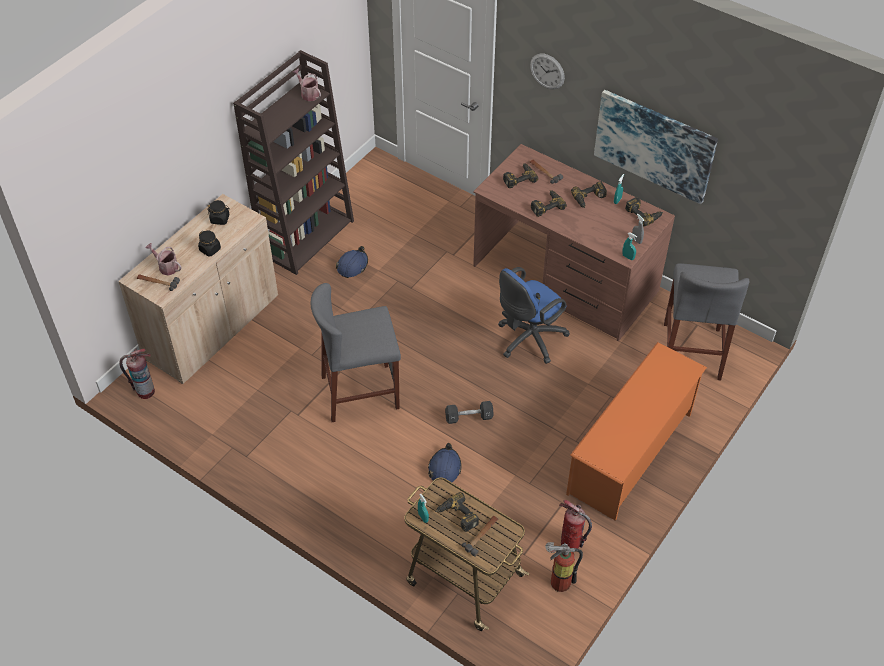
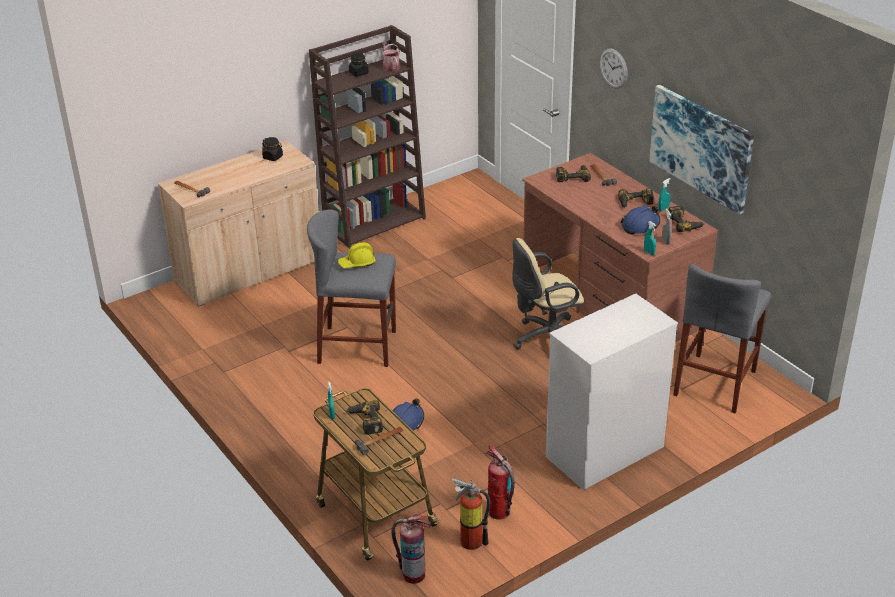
camera: 20 degrees right, 15 degrees down
(145, 391) = (162, 305): fire extinguisher -> fire extinguisher (413, 574)
(166, 267) = (205, 181): watering can -> none
(210, 249) = (250, 176): black jar -> black jar (359, 73)
(352, 266) = (405, 251): blue hard hat -> blue hard hat (640, 225)
(358, 328) = (357, 263): none -> yellow hard hat
(469, 417) = (452, 387): black dumbbell -> none
(528, 340) = (546, 340): blue office chair -> beige office chair
(546, 205) = (588, 200): power drill -> none
(630, 453) = (604, 452): orange shoe rack -> white dresser

